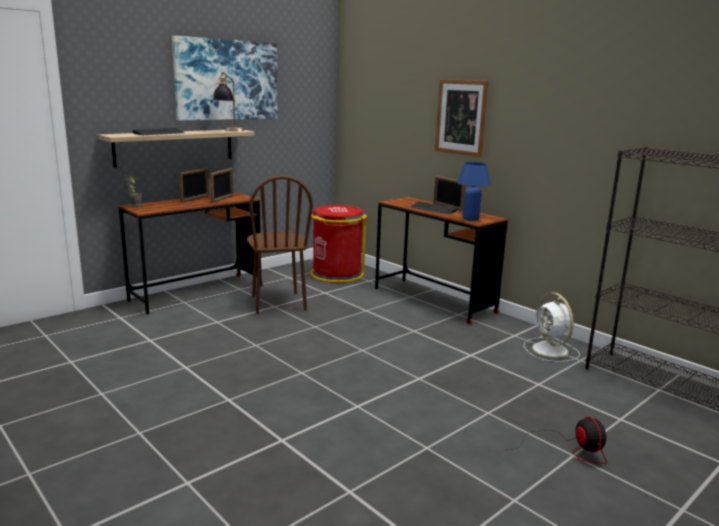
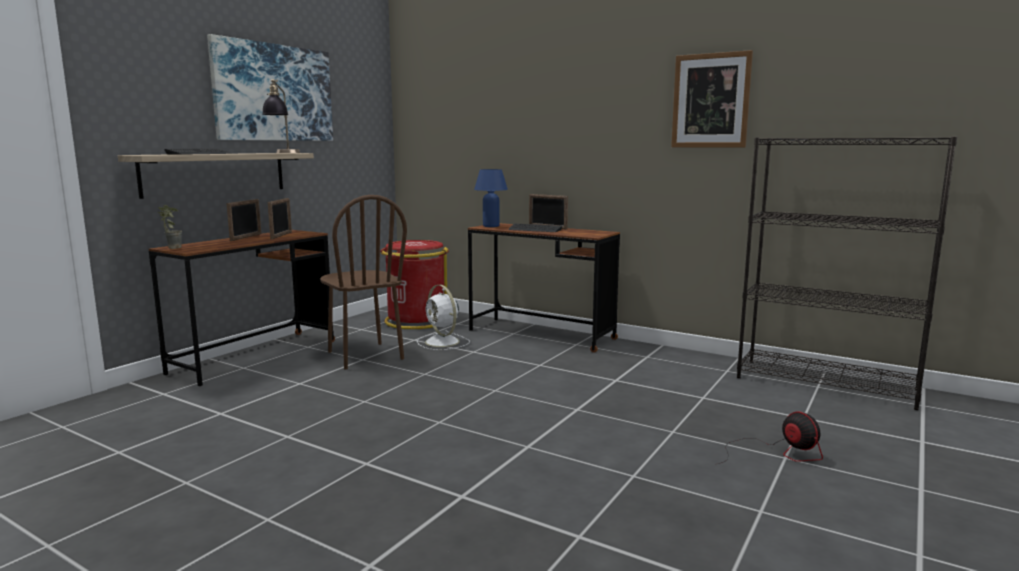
camera: 15 degrees left, 5 degrees down
(461, 117) = (554, 127): picture -> picture (710, 101)
(470, 219) = (583, 234): blue table lamp -> blue table lamp (491, 226)
(551, 350) = (692, 366): white fan -> white fan (443, 342)

